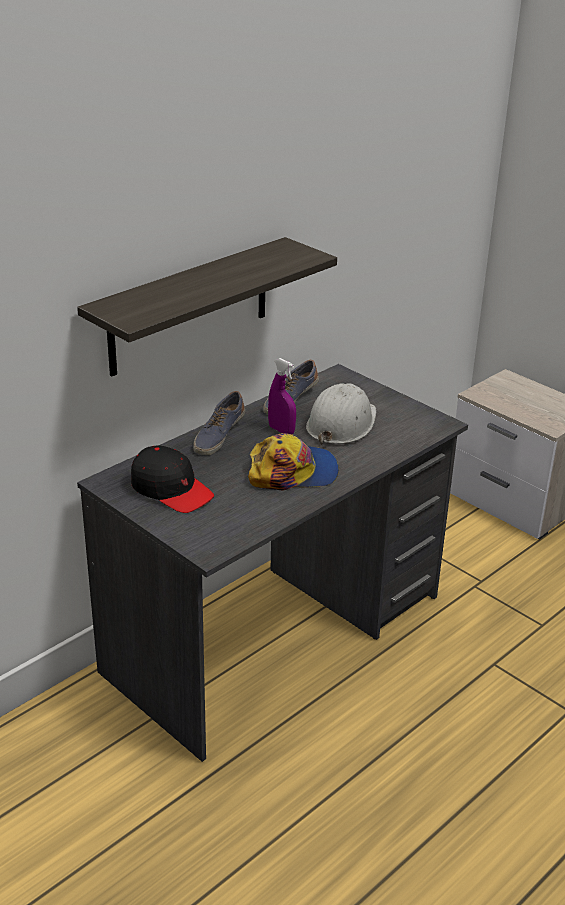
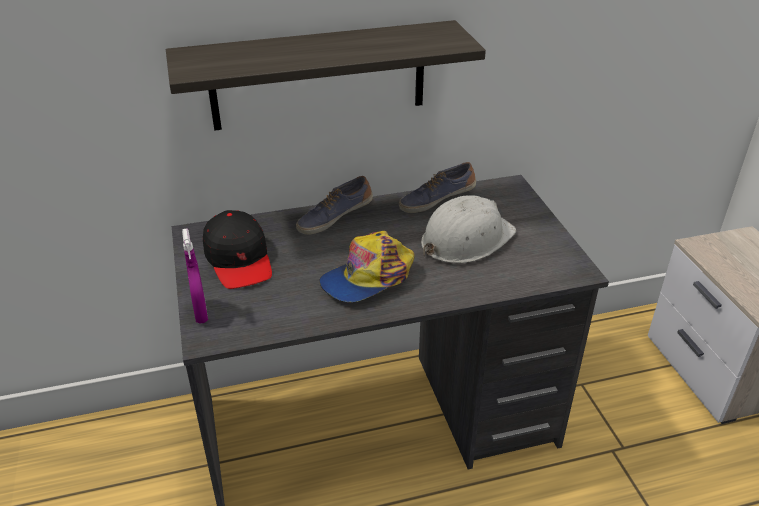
camera: 30 degrees right, 5 degrees up
(281, 430) = (399, 229): purple spray bottle -> purple spray bottle (201, 313)
(293, 472) = (368, 278): cap -> cap turned 120 degrees clockwise

